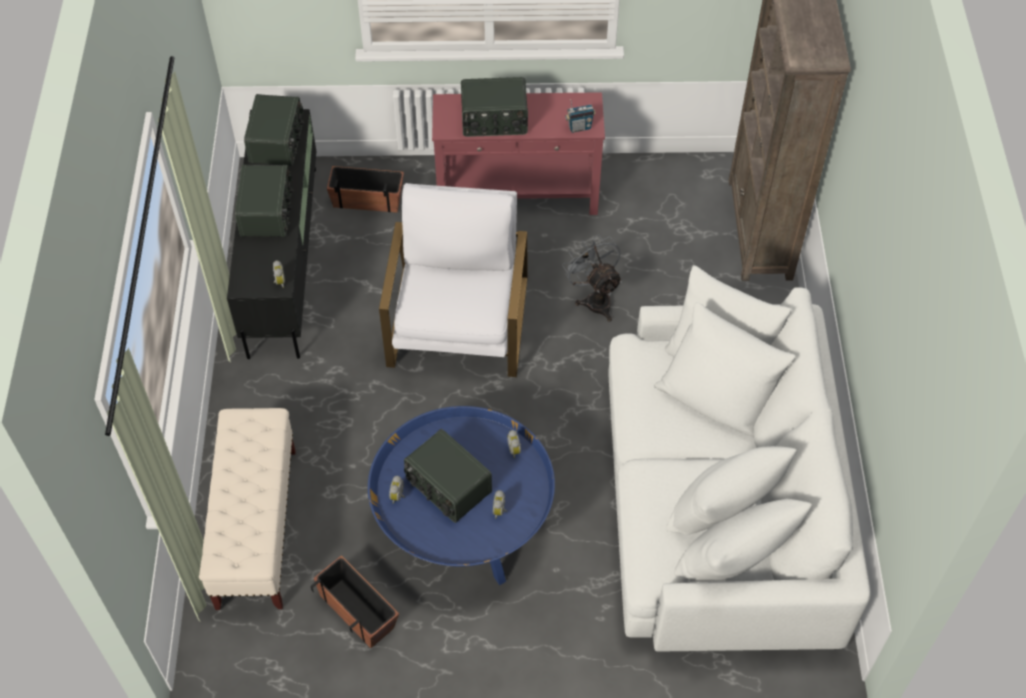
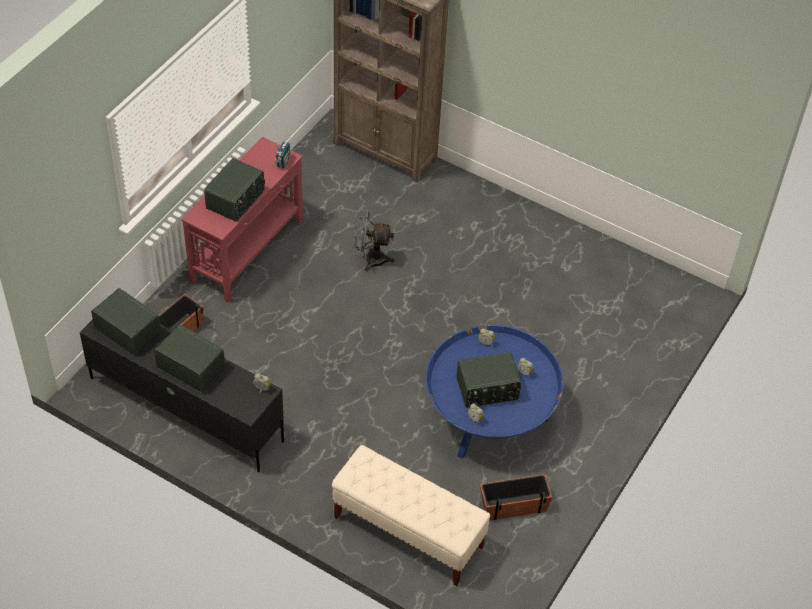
camera: 60 degrees left, 5 degrees down
(459, 323) = (329, 338): white armchair -> none
(720, 502) = (567, 284): white sofa -> none

